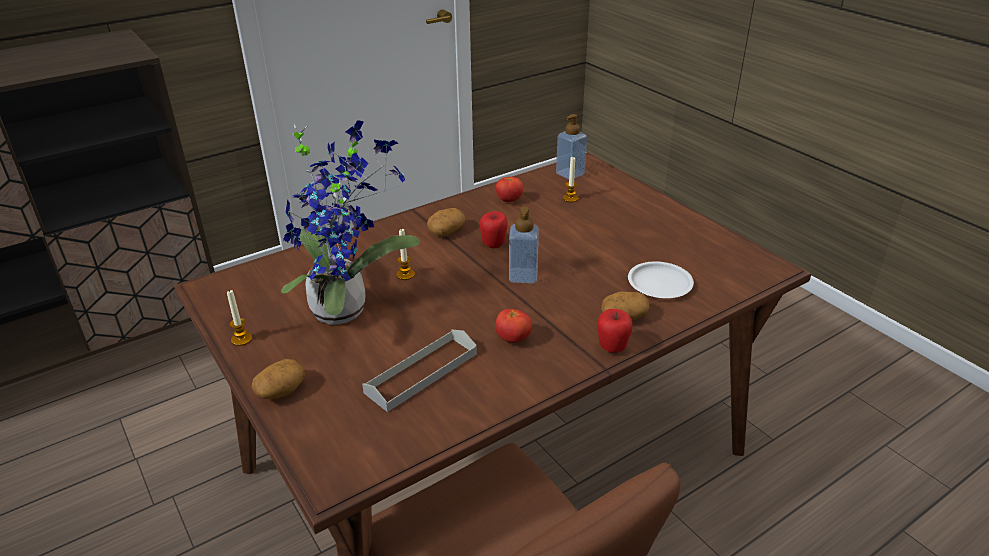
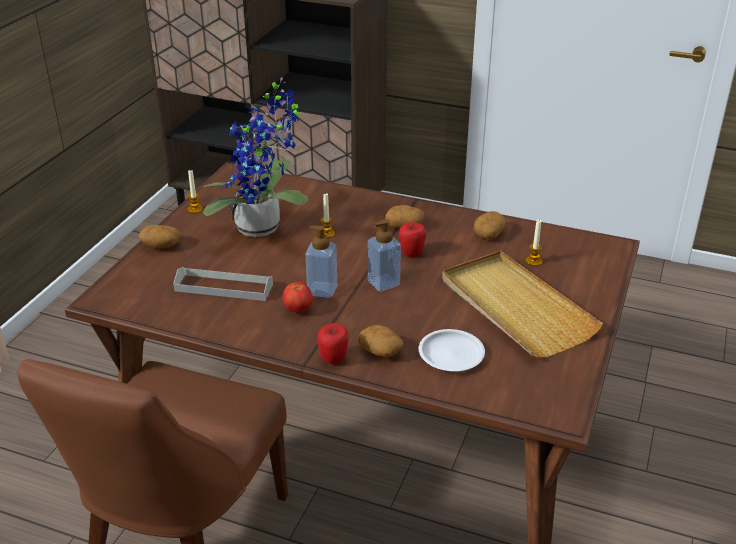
camera: 55 degrees right, 0 degrees up
(509, 200) = (488, 234): tomato -> potato
(570, 174) = (578, 245): soap dispenser -> soap dispenser (322, 290)
(624, 231) = (515, 307): none -> beige tray

